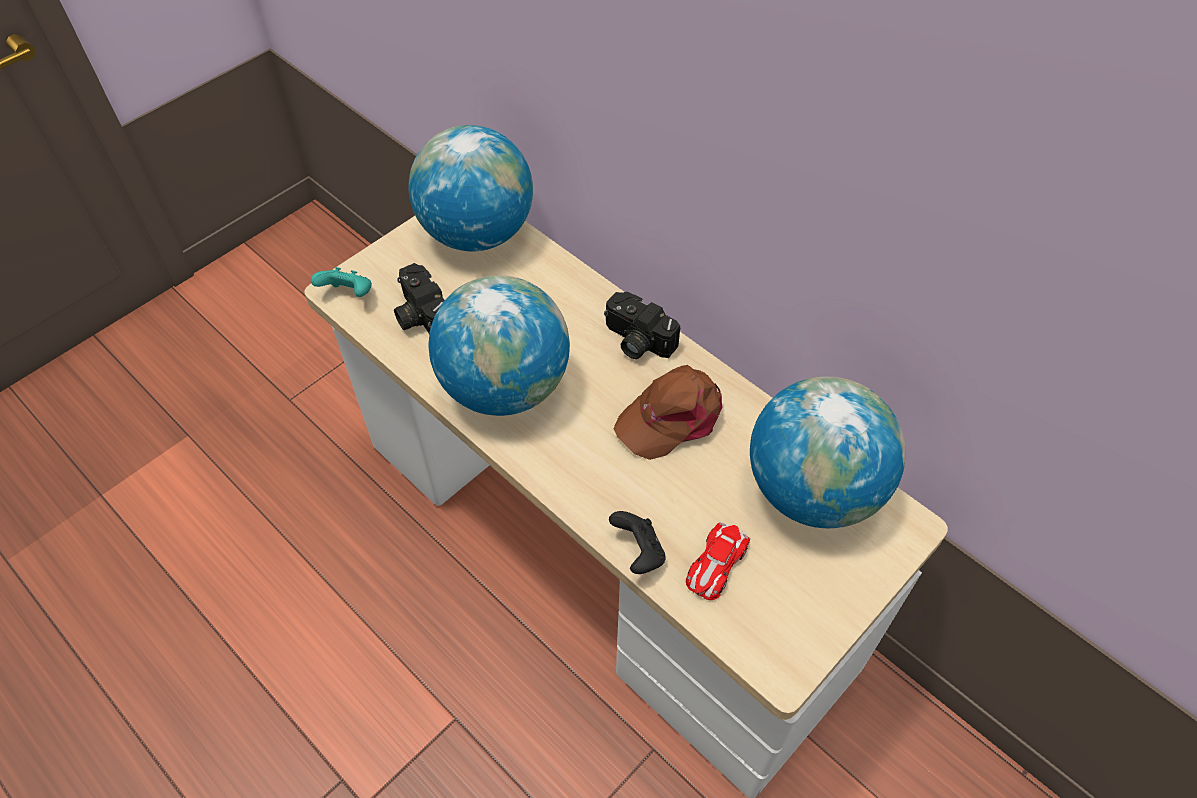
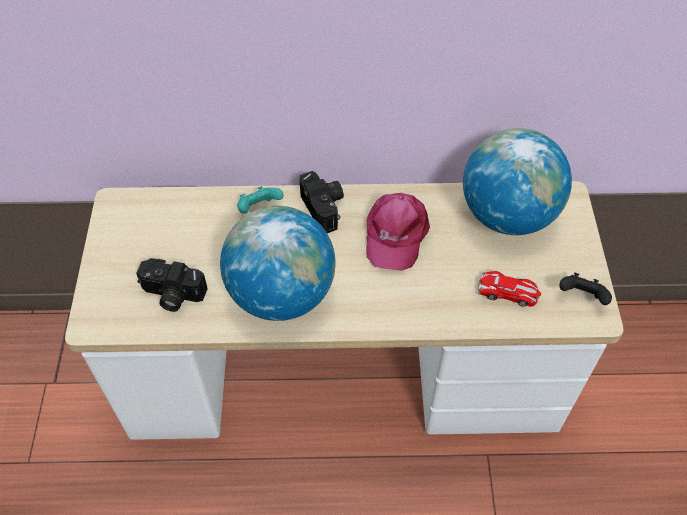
camera: 45 degrees left, 0 degrees up
(348, 294) = (104, 320): turquoise game controller -> turquoise game controller (259, 208)
(477, 233) = (146, 216): globe -> none
(636, 341) = (325, 208): camera -> camera turned 105 degrees counterclockwise
(638, 552) = (465, 320): black game controller -> black game controller (581, 297)
(671, 416) = (395, 234): brown cap -> pink cap
(716, 564) = (508, 292): toy car -> toy car turned 60 degrees counterclockwise

